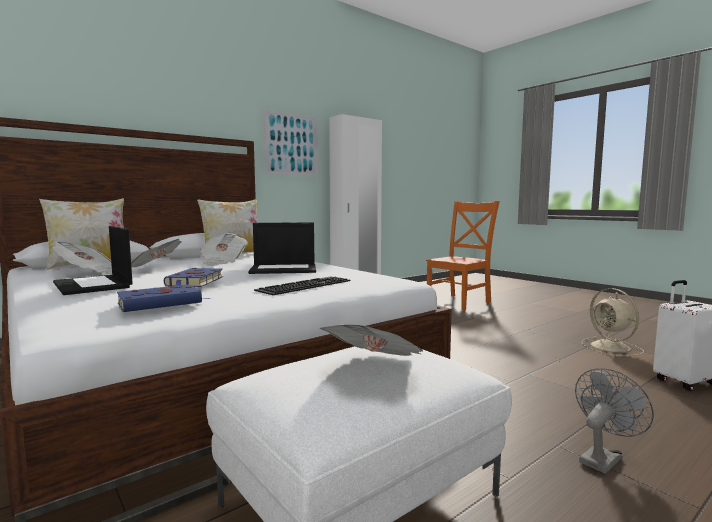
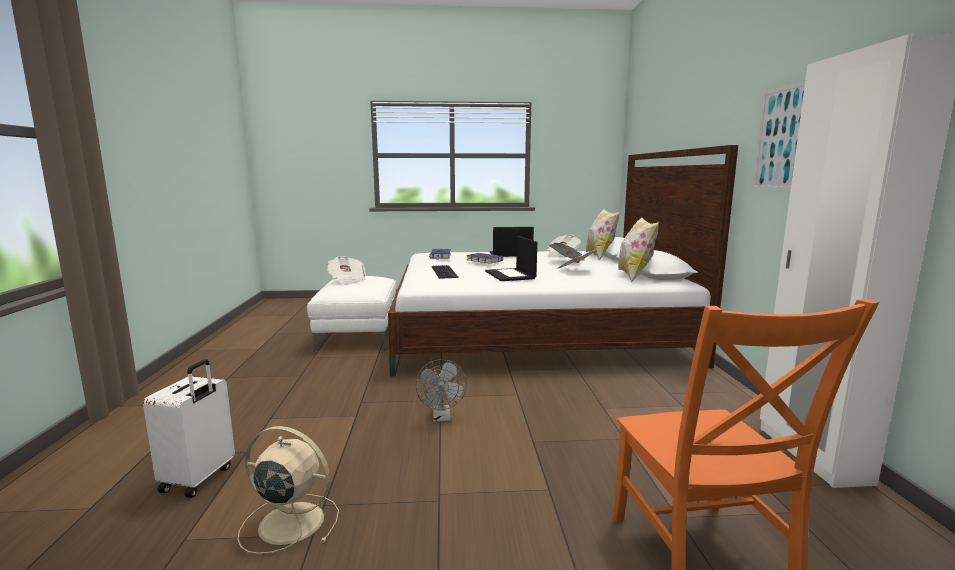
camera: 125 degrees right, 5 degrees up
(284, 269) = (510, 275): laptop -> laptop turned 45 degrees counterclockwise
(603, 458) = (274, 379): grey fan -> grey fan (442, 418)

